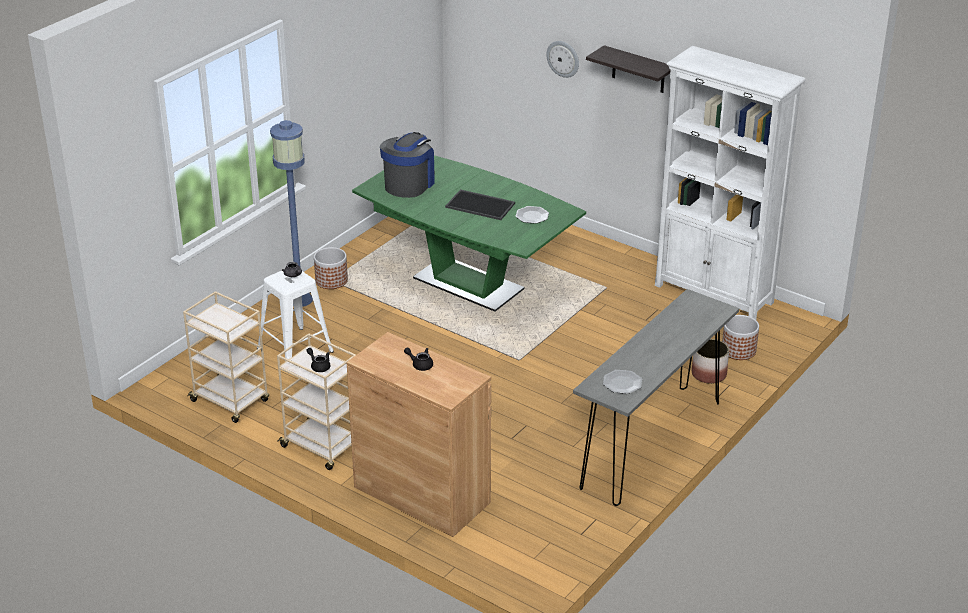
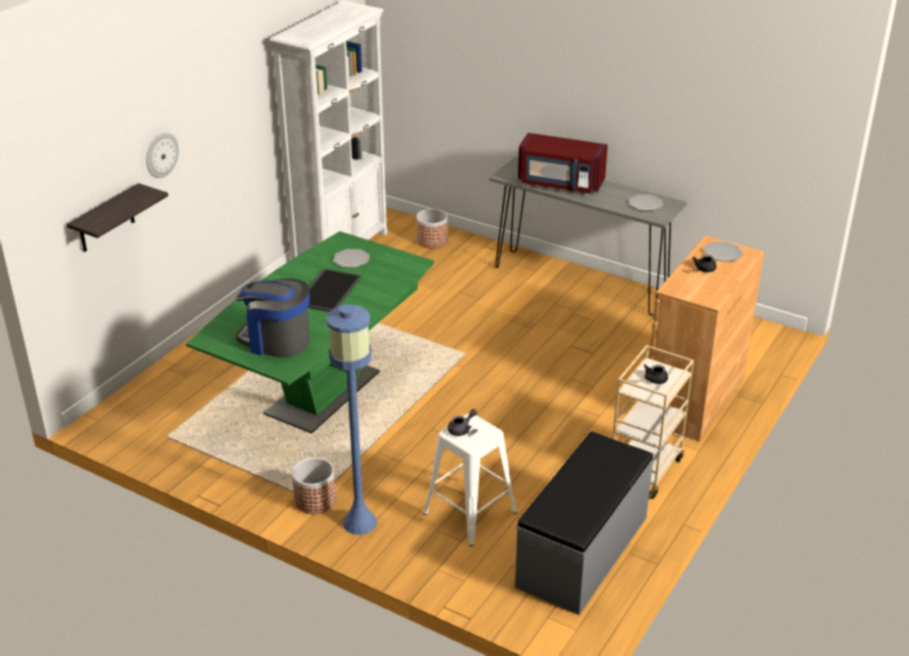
camera: 95 degrees left, 0 degrees up
(231, 401) = (584, 552): beige cart -> grey bench
(451, 381) = (722, 253): none -> plate
(638, 70) = (226, 105): shelf -> shelf (106, 219)
(672, 331) = (560, 183): none -> red microwave
(708, 374) = (471, 255): planter -> none

